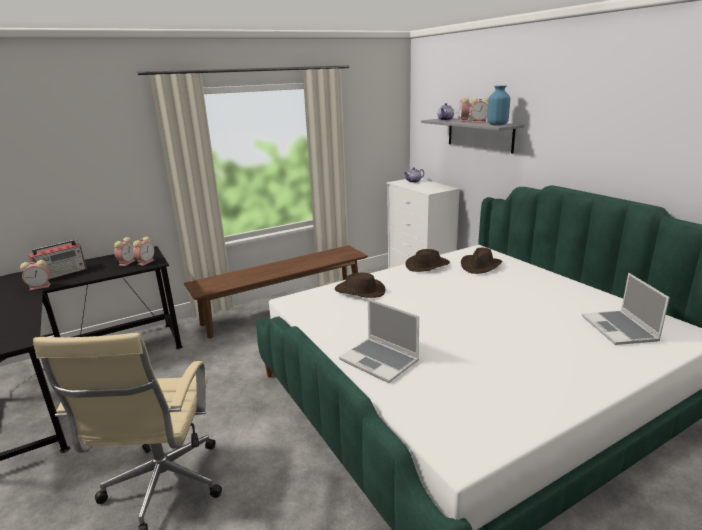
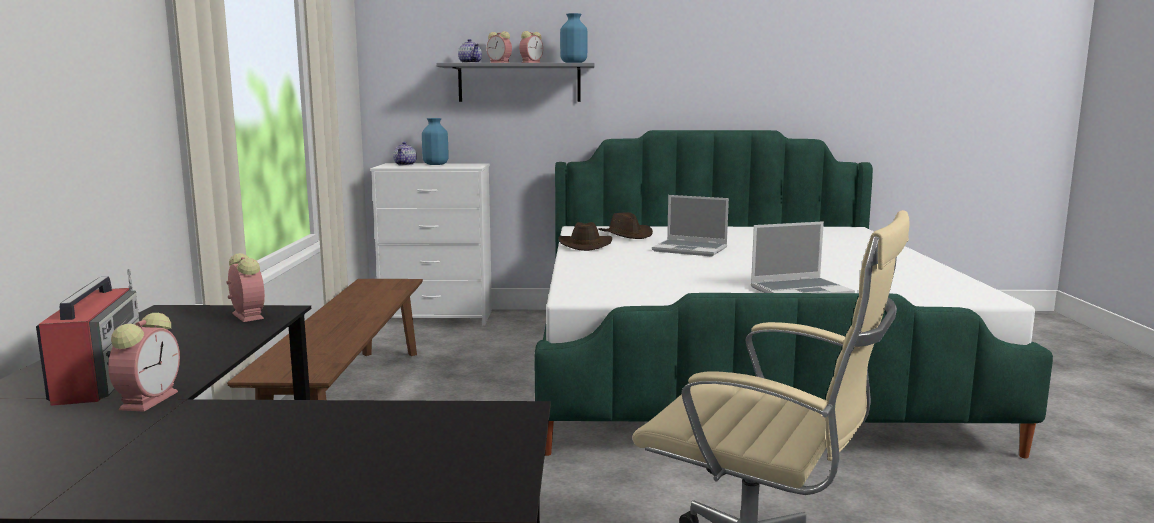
camera: 60 degrees left, 10 degrees down
(127, 262) = (204, 327): alarm clock -> none
(360, 291) = (607, 272): brown hat -> none
(427, 184) = (435, 164): none -> blue vase
(620, 329) = (824, 237): laptop -> laptop (691, 249)

